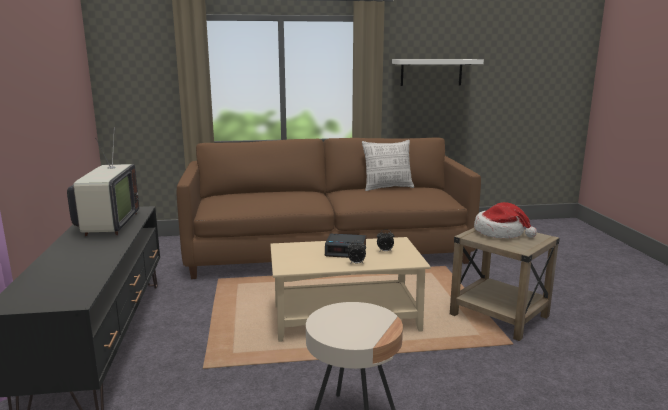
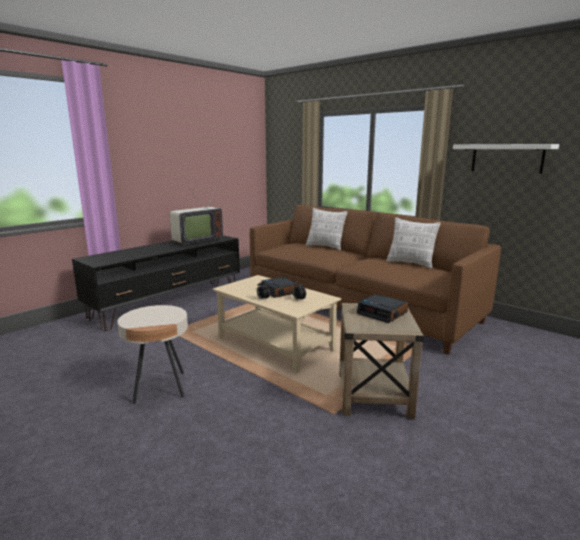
camera: 50 degrees right, 0 degrees up
(269, 191) = (325, 247): none -> pillow
(500, 232) = (382, 313): hat -> alarm clock

